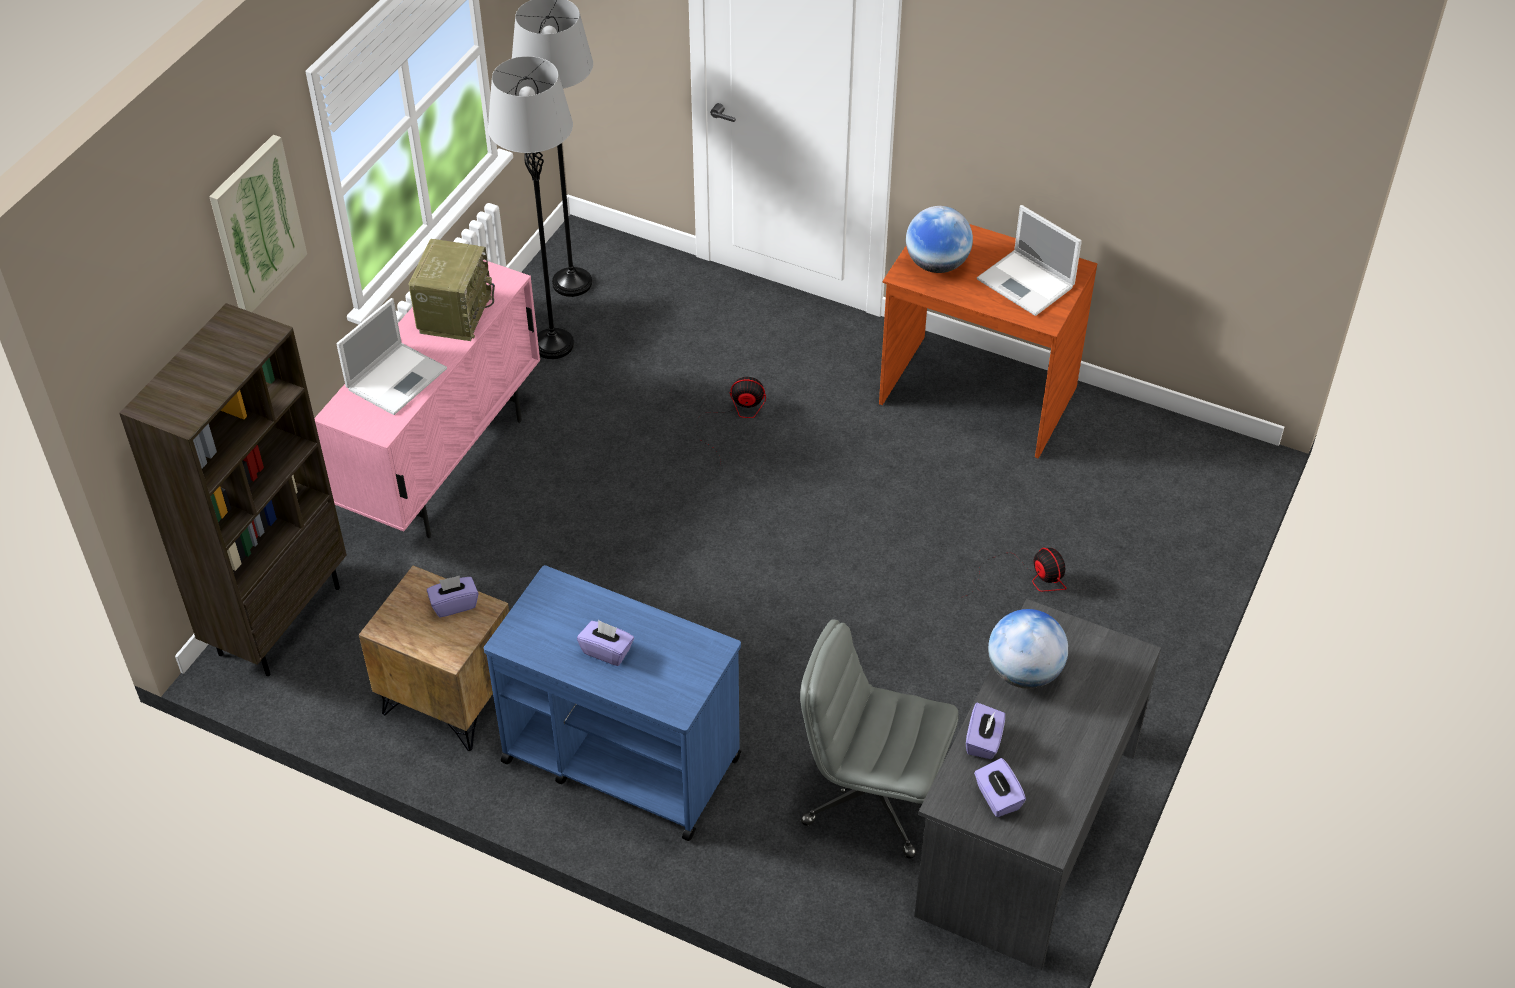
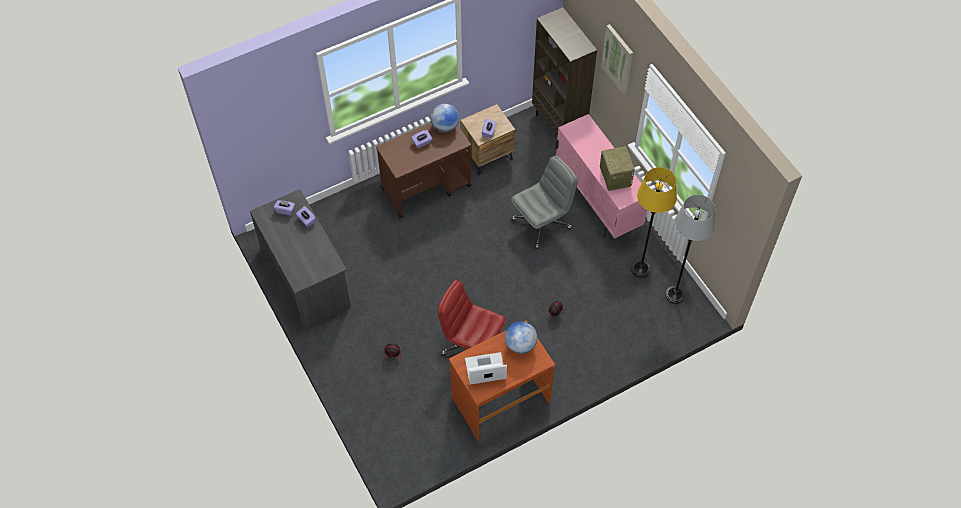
camera: 125 degrees right, 10 degrees up
(397, 378) = (591, 145): laptop -> none
(454, 313) = (614, 176): radio -> radio turned 150 degrees counterclockwise
(553, 345) = (640, 269): grey floor lamp -> yellow floor lamp
(620, 758) = (426, 187): blue cart -> brown cart
(872, 796) = (355, 244): grey office chair -> grey office chair (542, 223)
(917, 485) = (471, 345): none -> red office chair
(1024, 672) = (320, 248): globe -> globe (445, 127)

